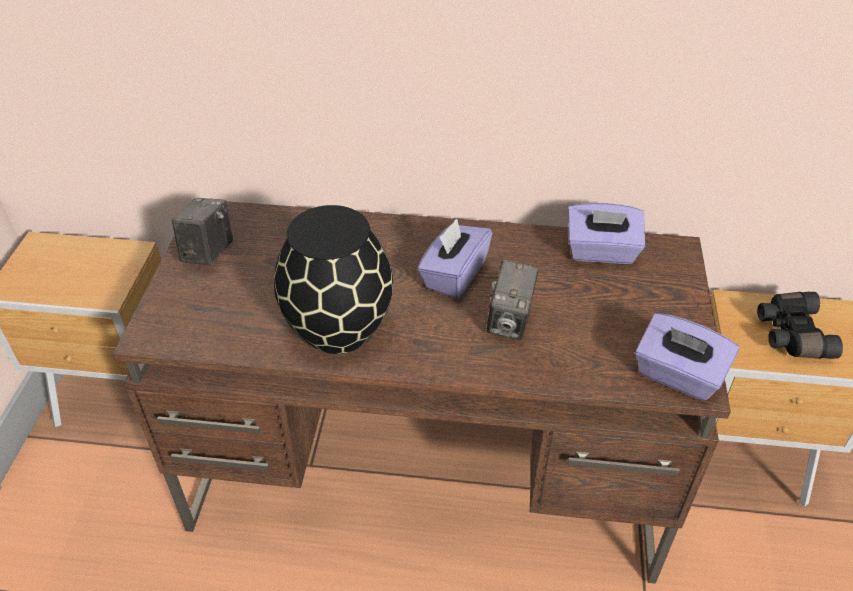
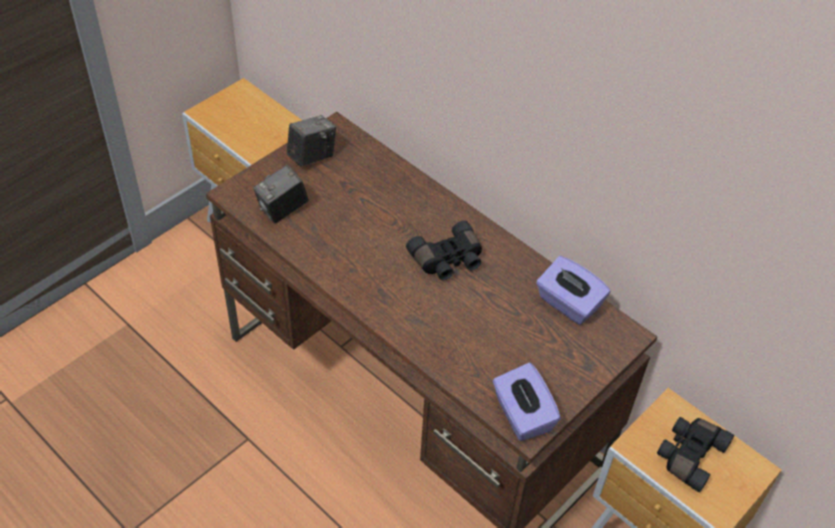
camera: 35 degrees right, 5 degrees up
(338, 329) = (341, 254): black vase -> none
(454, 275) = (448, 260): purple tissue box -> black binoculars
(510, 321) = (451, 313): camera -> camera (283, 210)

